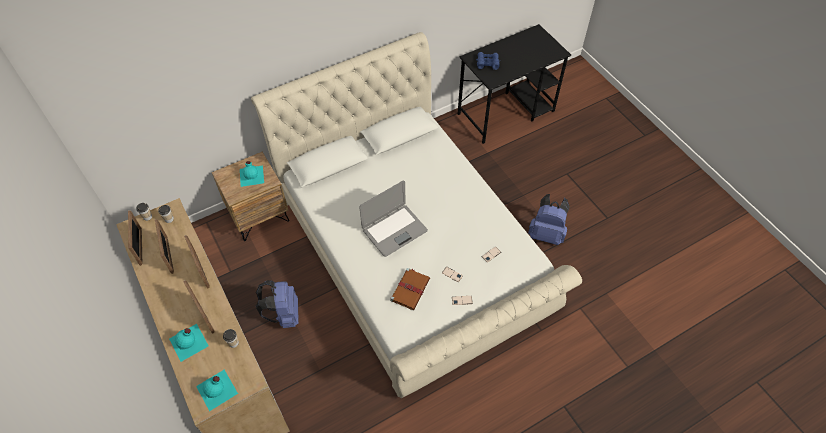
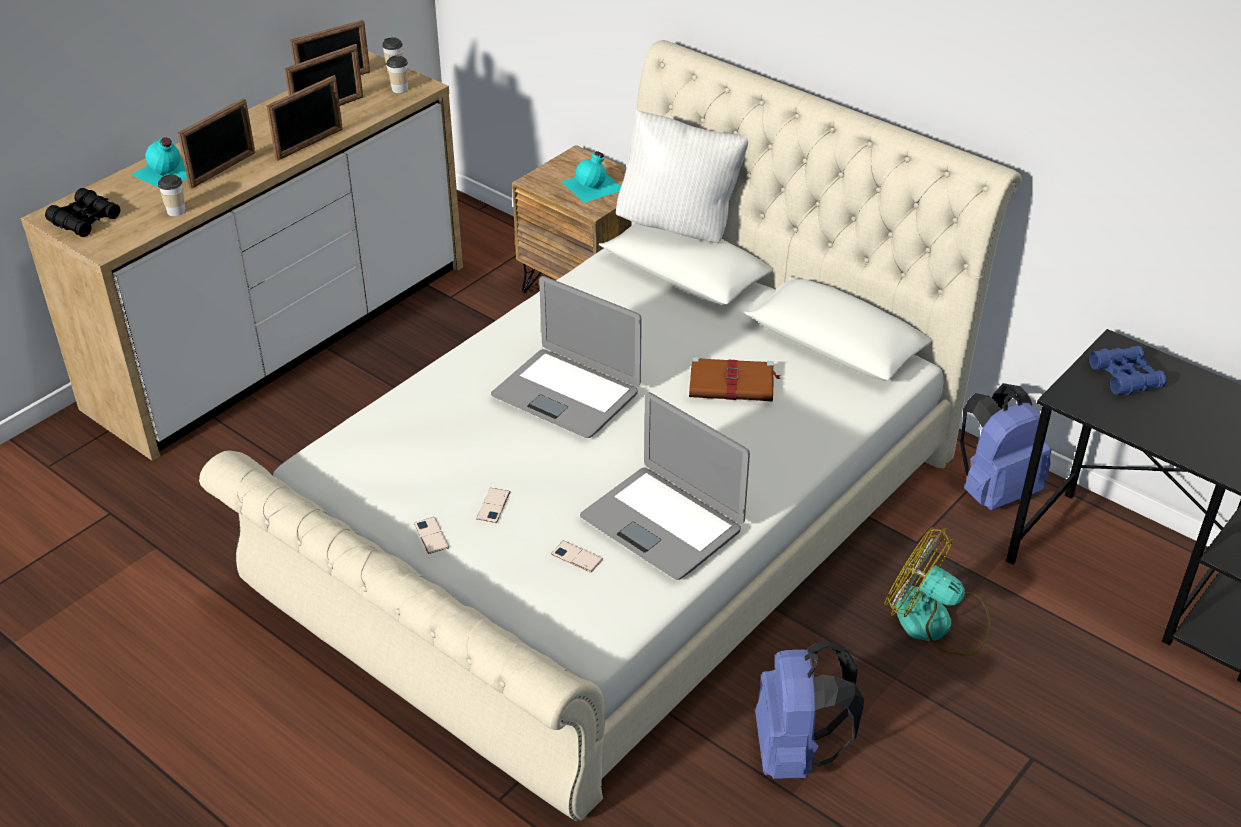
camera: 70 degrees right, 15 degrees down
(217, 390) = (85, 220): turquoise bottle -> black binoculars
(284, 315) = (385, 385): blue backpack -> blue backpack (995, 490)
(316, 153) = (679, 227): none -> white pillow
(410, 289) = (427, 450): brown book -> brown book (733, 383)
(483, 222) = (662, 523): none -> laptop
(503, 174) = (936, 622): none -> fan

